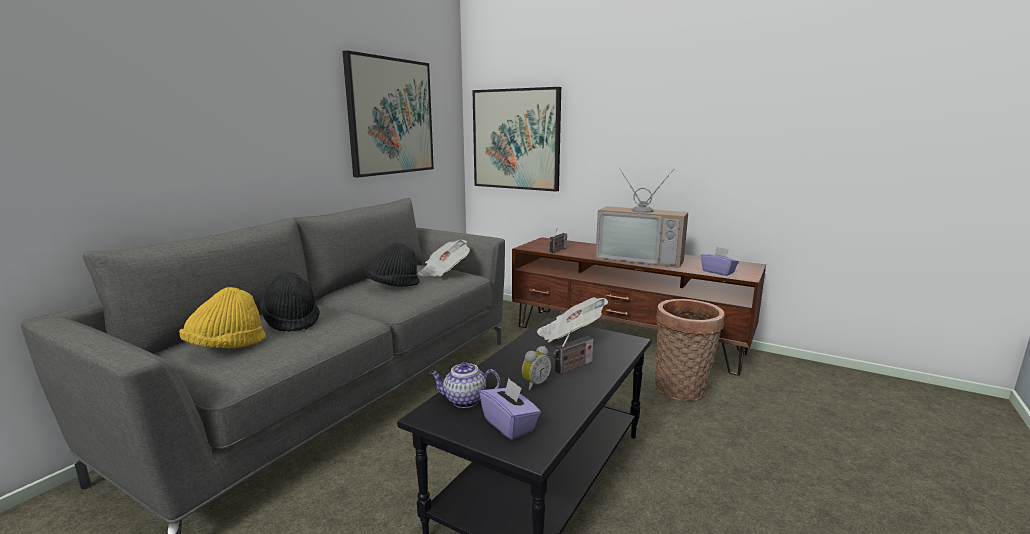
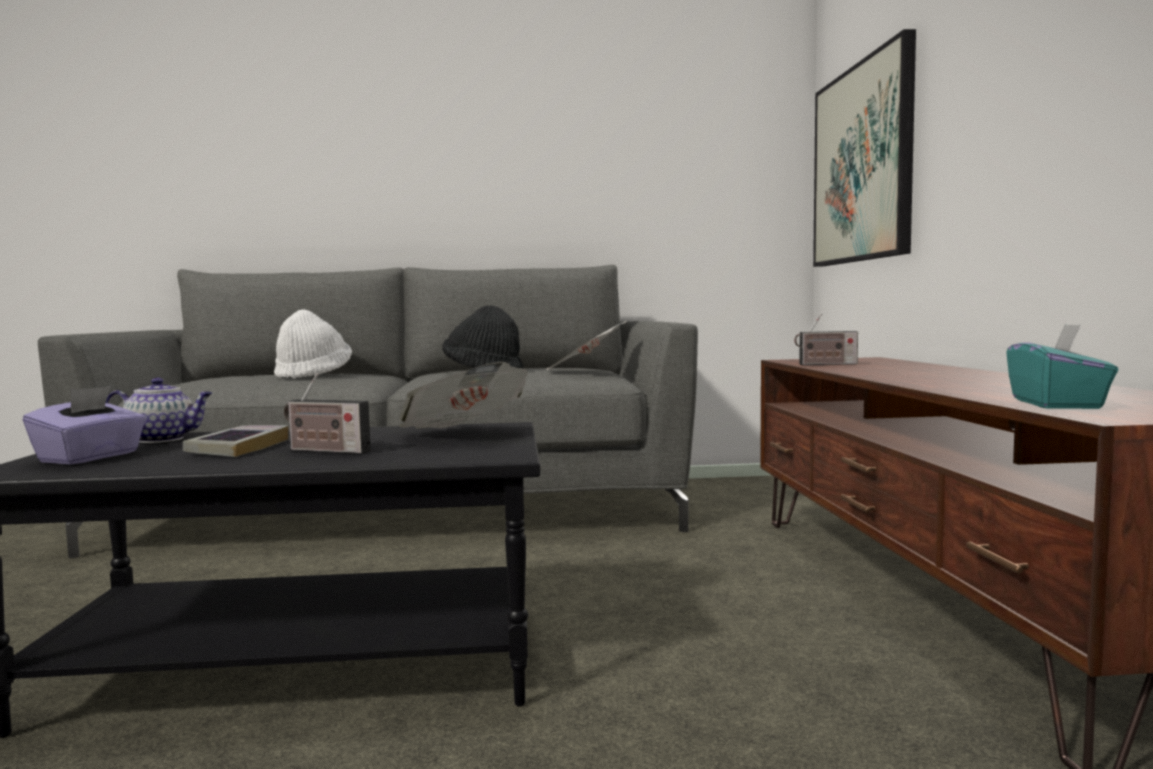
camera: 55 degrees right, 10 degrees down
(226, 347) = (222, 378): yellow hat -> none
(292, 321) = (313, 375): black hat -> white hat
(391, 117) = (631, 149): picture -> none
(464, 400) = (163, 439): teapot -> teapot turned 120 degrees clockwise
(535, 384) = (238, 448): alarm clock -> book
(641, 258) = (945, 379): television -> none
(682, 390) = (818, 714): basket -> none
(718, 272) = (1057, 404): purple tissue box -> turquoise tissue box

